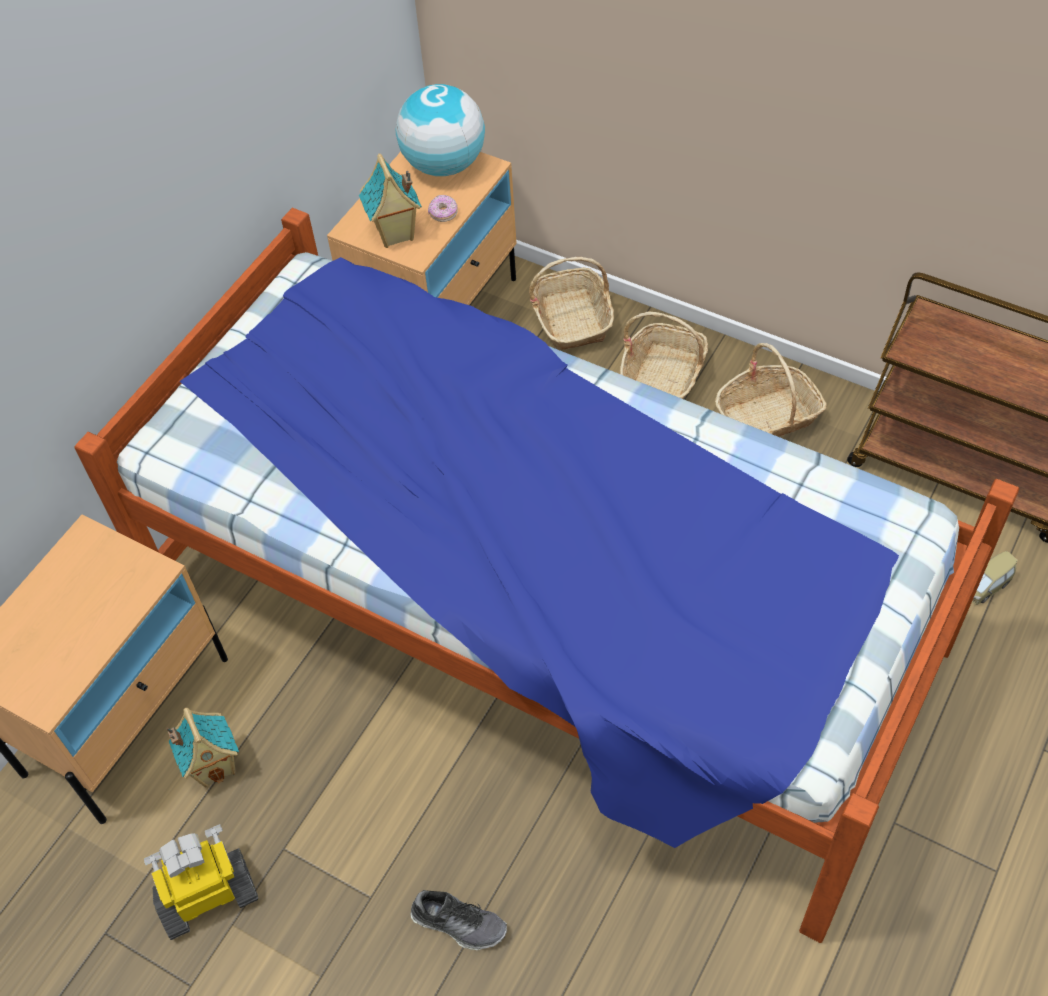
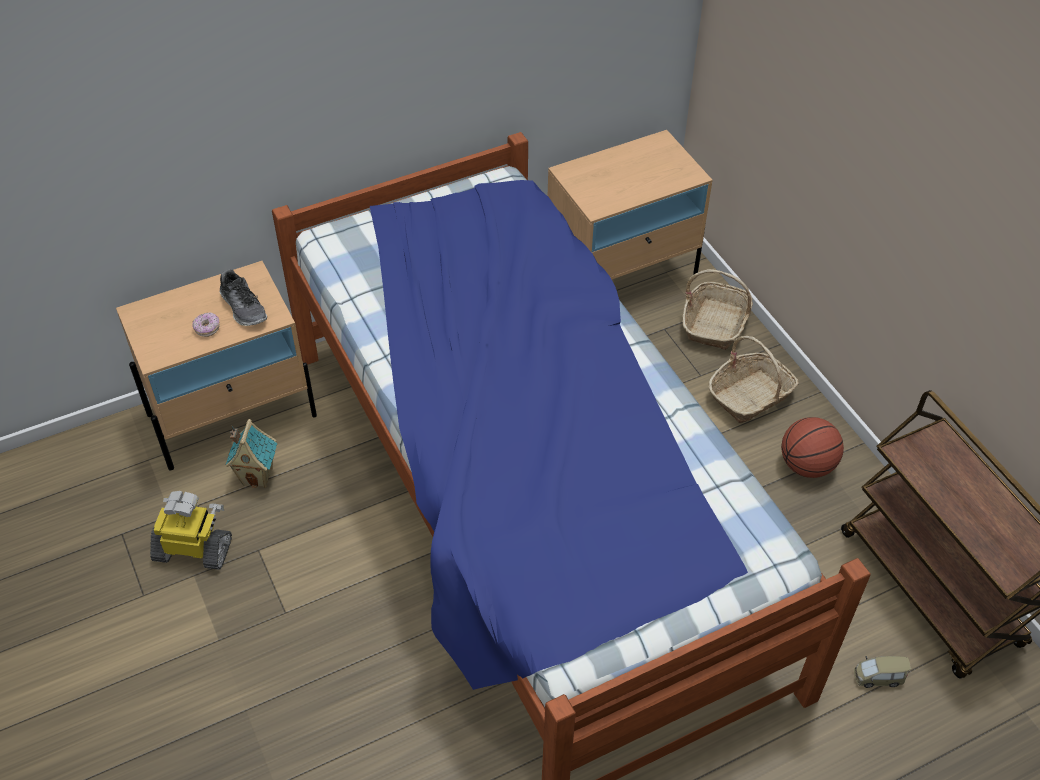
camera: 30 degrees right, 5 degrees down
(395, 235) = (592, 189): toy house -> none
(443, 214) = (636, 191): donut -> donut (207, 329)
(444, 165) = (664, 160): globe -> none
(459, 923) = (325, 663): shoe -> shoe (244, 307)
(768, 416) = (806, 465): basket -> basketball

